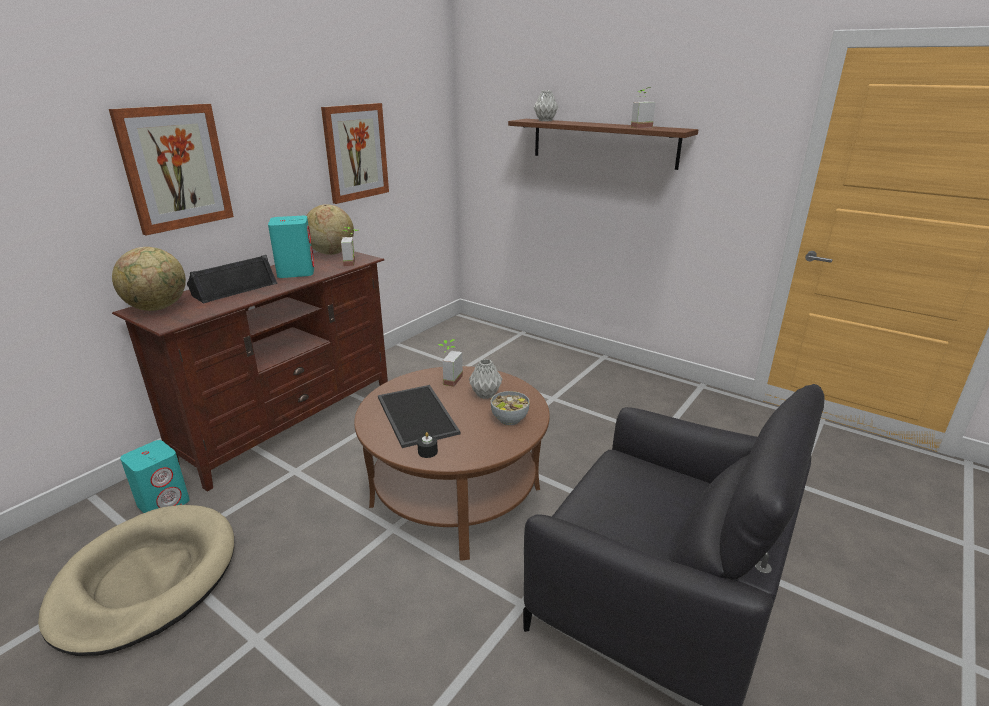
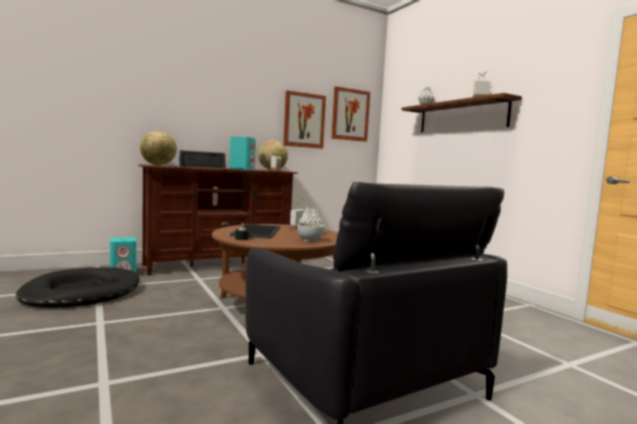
camera: 25 degrees right, 20 degrees down
(146, 580) = (81, 293): beige dog bed -> black dog bed
(175, 168) = (193, 102): picture -> picture (350, 115)

